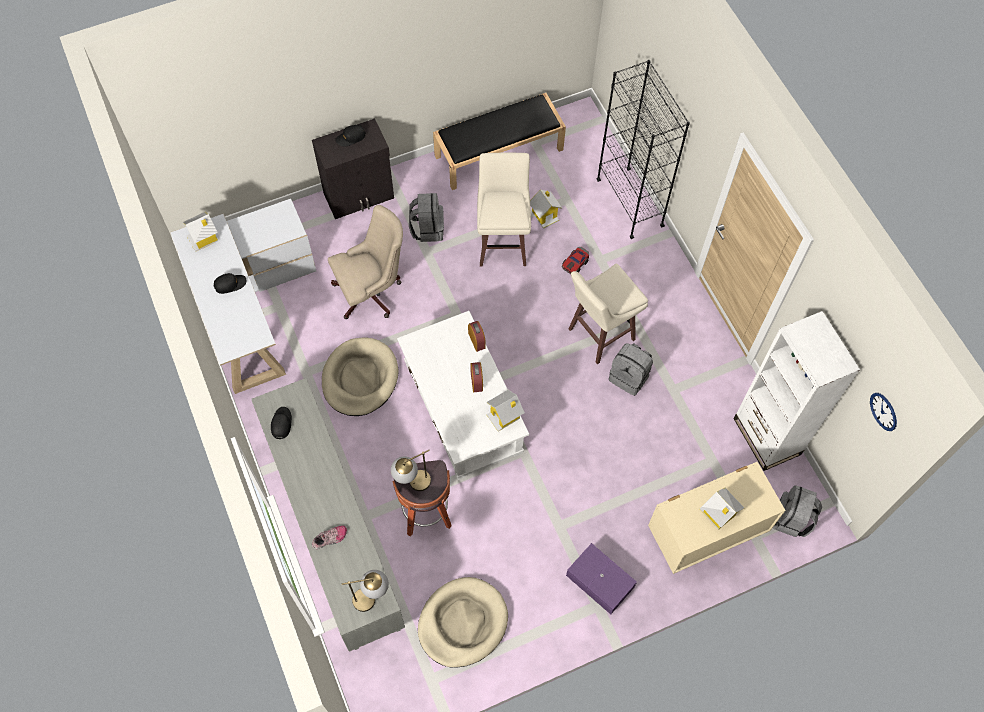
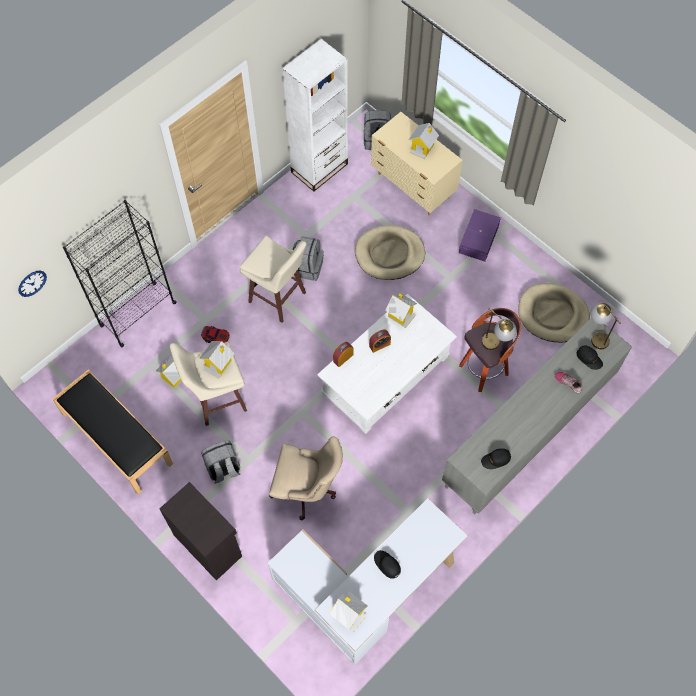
camera: 110 degrees left, 0 degrees up
(350, 137) = (190, 520): black cap -> black cap (589, 358)
(360, 378) = (394, 464): beige dog bed -> beige dog bed (389, 254)
(372, 292) = (307, 489): beige office chair -> beige office chair turned 150 degrees clockwise
(505, 209) = (218, 364): none -> toy house
(883, 411) = (343, 25): wall clock -> wall clock (32, 283)

